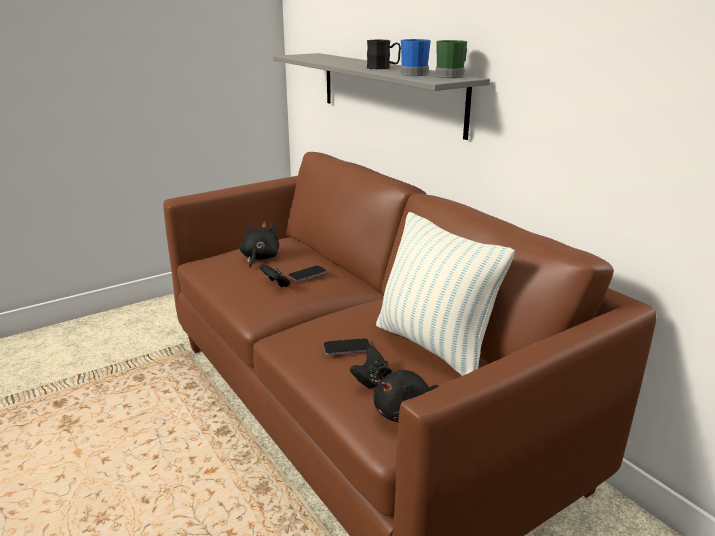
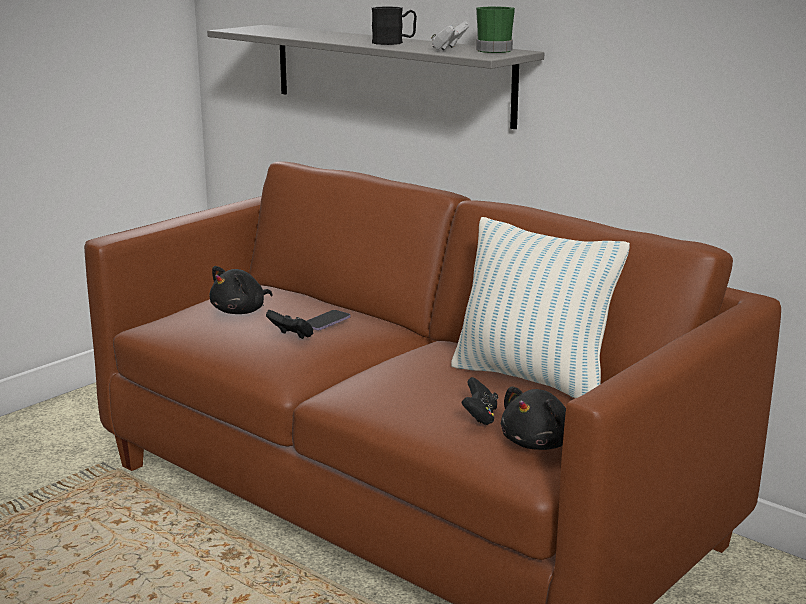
camera: 15 degrees left, 5 degrees down
(259, 258) = (241, 311): black plush toy -> black plush toy turned 135 degrees counterclockwise
(347, 348) = (431, 392): phone -> none
(416, 74) = (449, 49): blue mug -> white game controller

